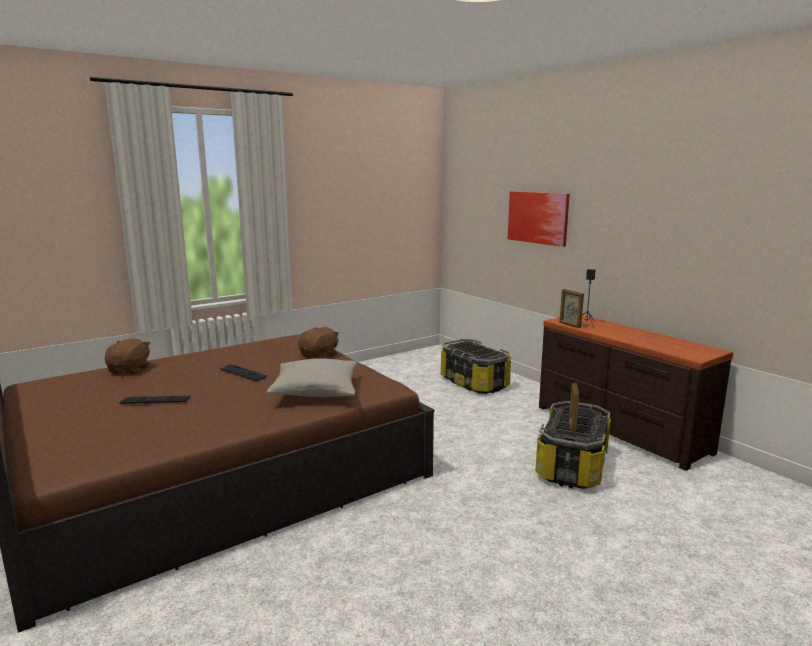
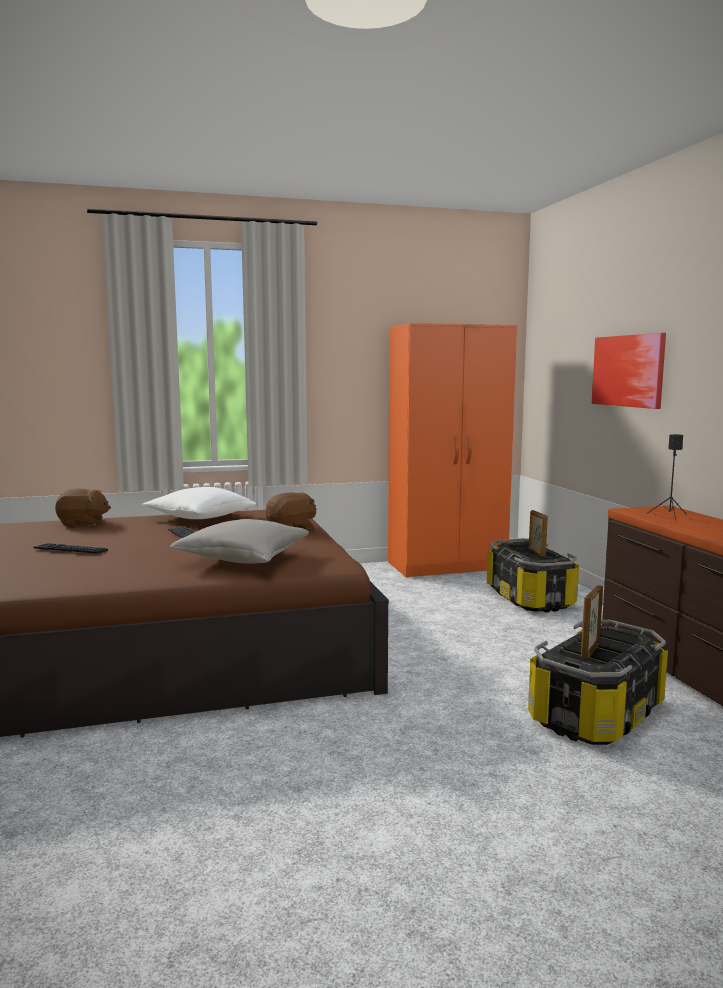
camera: 20 degrees right, 5 degrees down
(130, 370) = (83, 523): brown plush toy -> brown plush toy turned 60 degrees clockwise
(230, 352) = (200, 517): none -> white pillow
(400, 362) = (448, 566): none -> orange wardrobe
(569, 325) = (641, 515): picture frame -> picture frame (536, 552)

